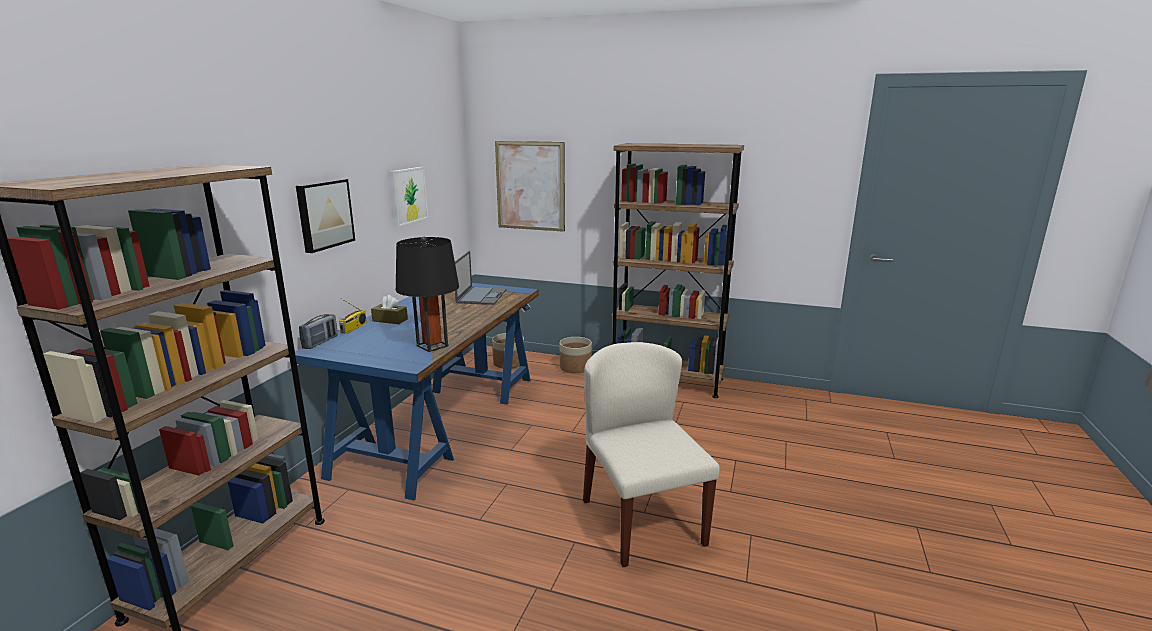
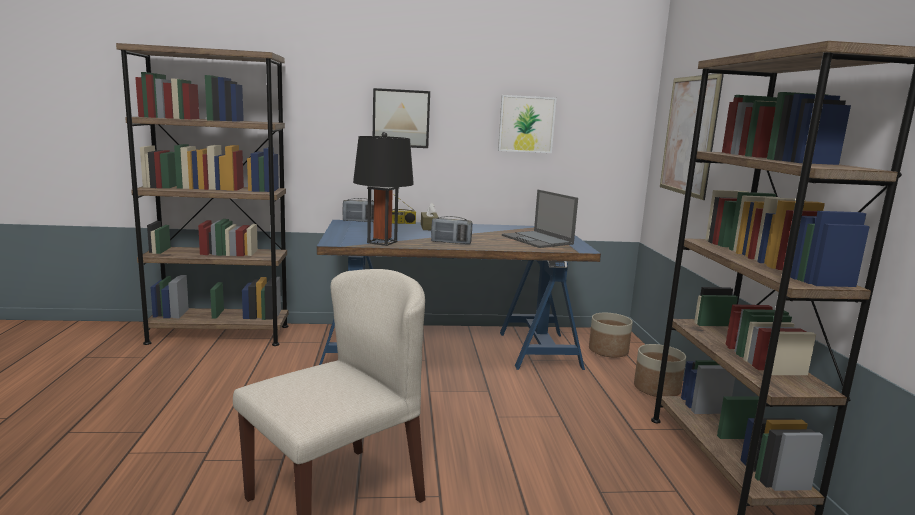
camera: 65 degrees right, 5 degrees down
(461, 322) = (451, 242): none -> radio
(481, 296) = (538, 240): laptop -> laptop turned 75 degrees clockwise

